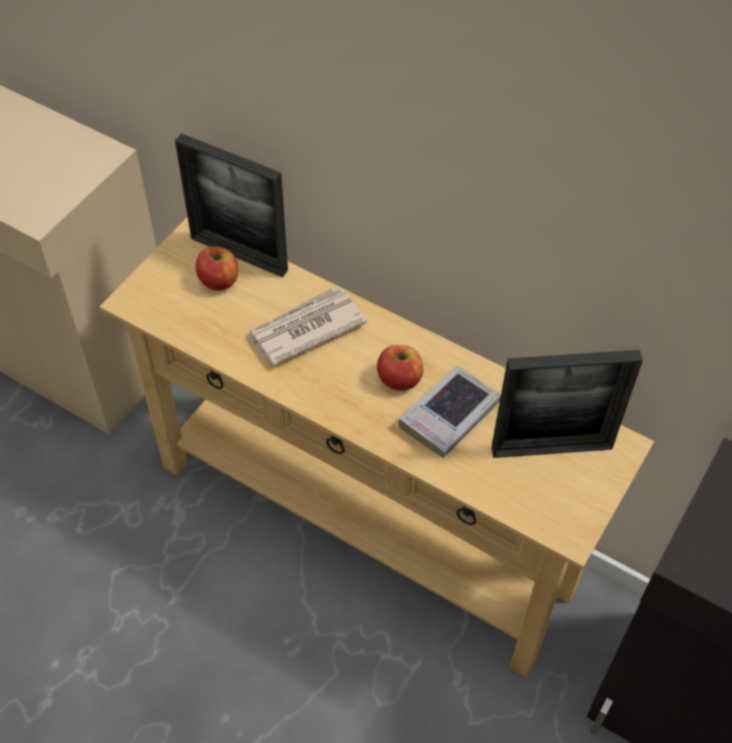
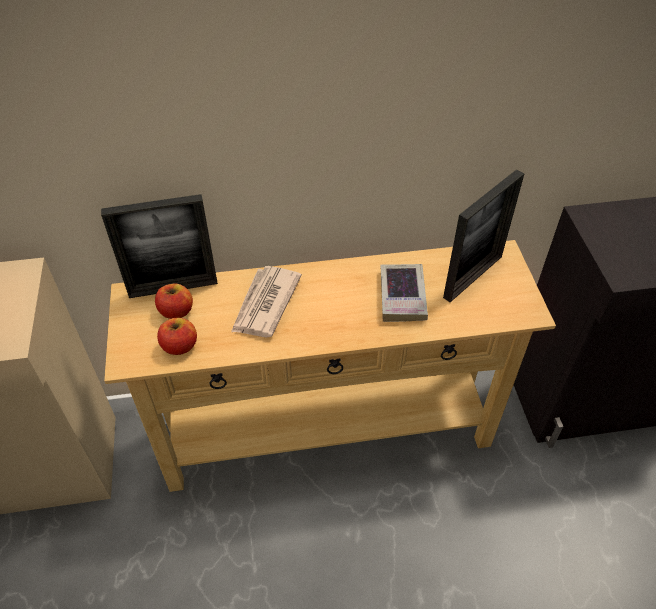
camera: 40 degrees left, 5 degrees down
(399, 379) = (352, 295): apple -> apple (180, 346)

